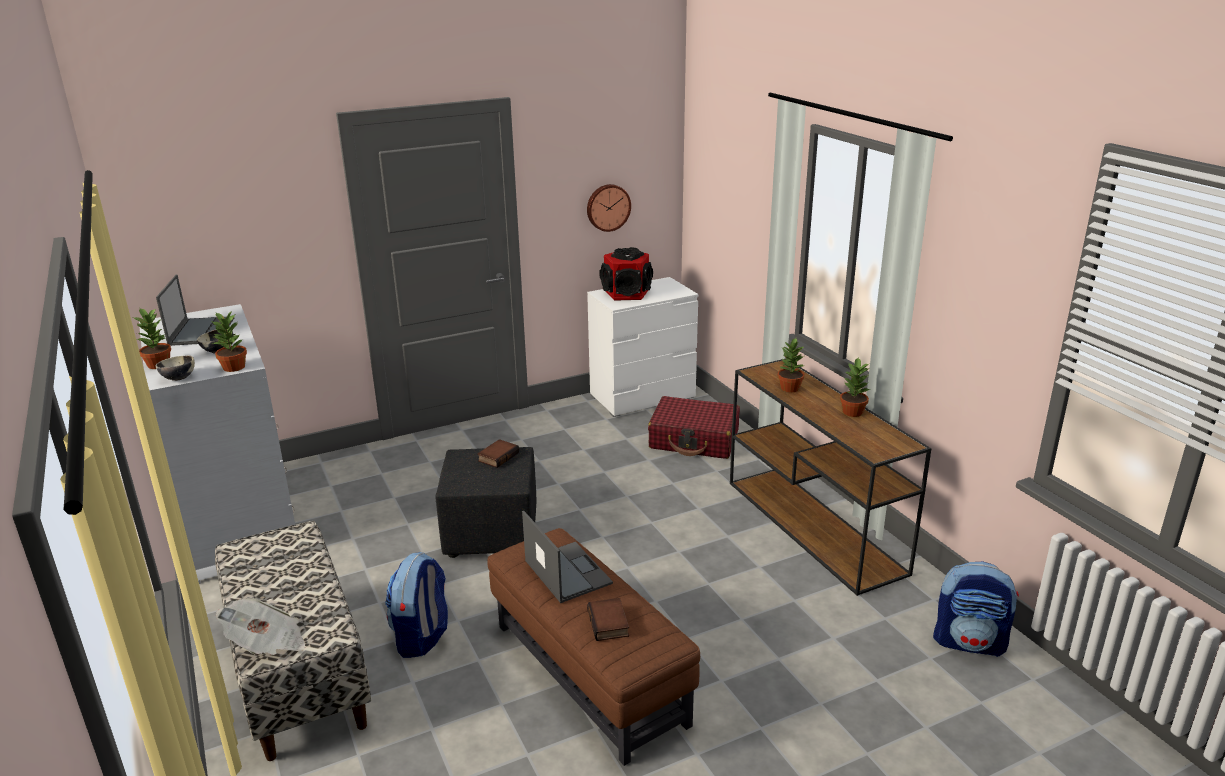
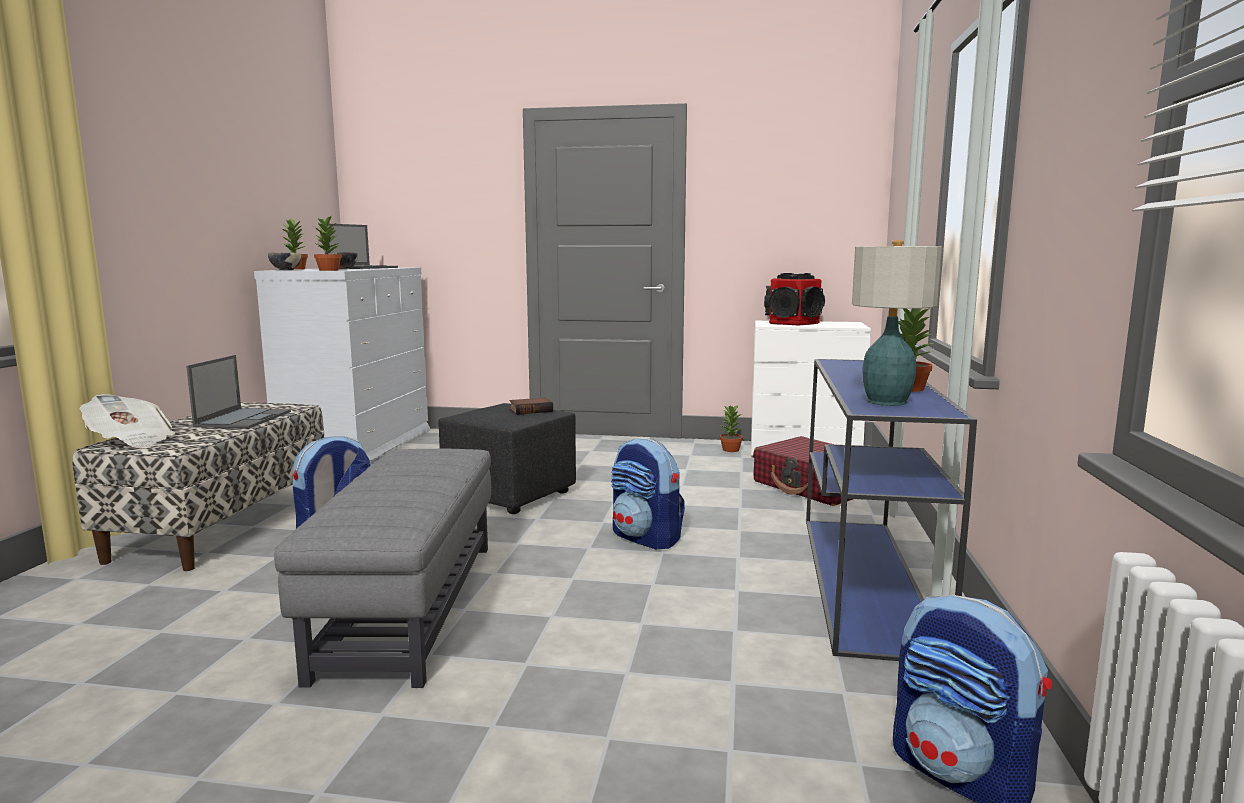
camera: 35 degrees right, 15 degrees down
(567, 572) = (417, 464): laptop -> laptop (244, 419)
(589, 673) = (411, 605): brown ottoman -> grey ottoman
(607, 207) = (789, 231): wall clock -> none
(609, 624) = (368, 500): book -> none
(652, 542) = (646, 538): none -> backpack
(789, 388) = (855, 371): potted plant -> potted plant (730, 450)
(815, 527) = (866, 580): brown console table -> blue console table
(868, 438) = (887, 402): none -> table lamp

